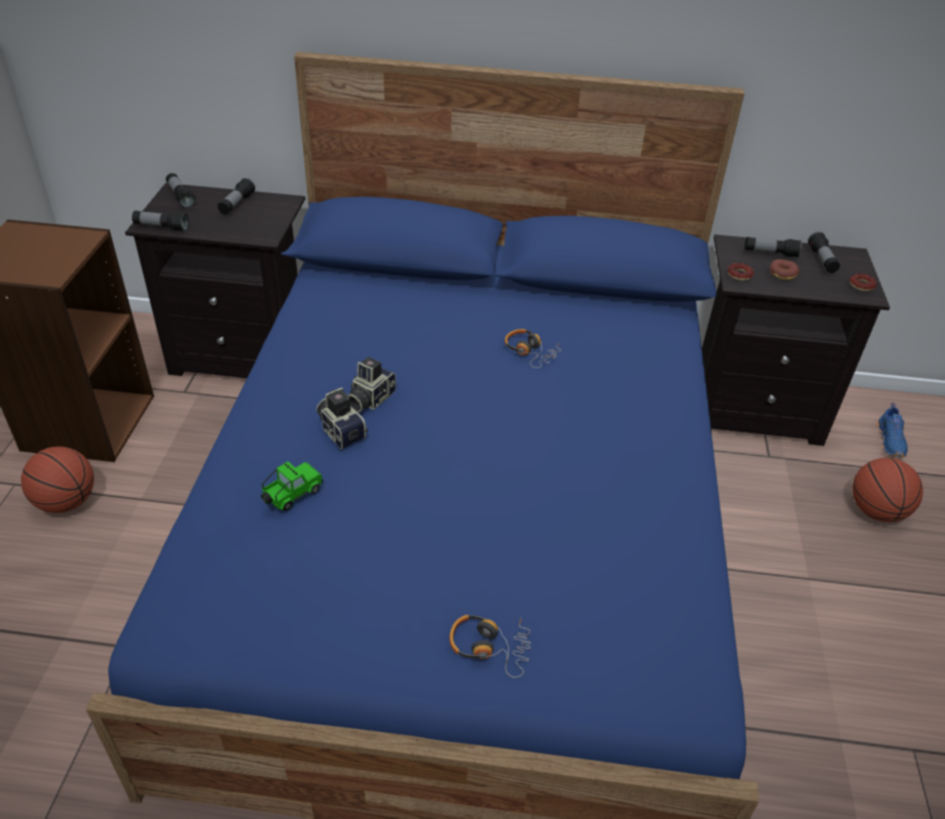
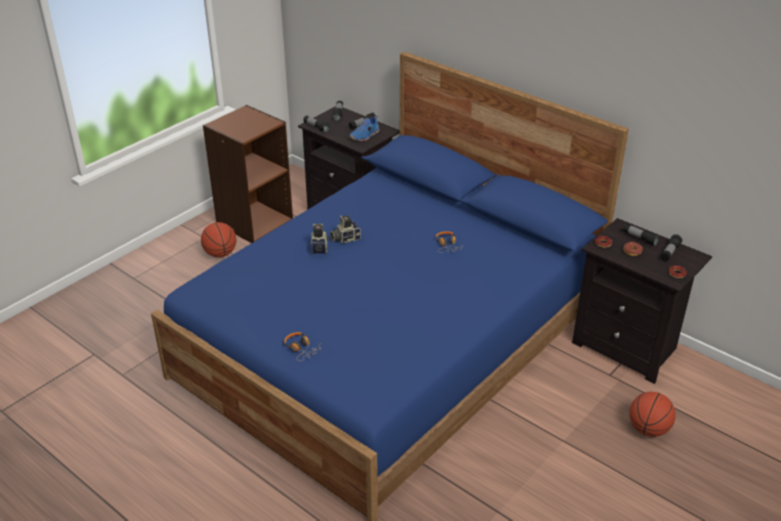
camera: 35 degrees right, 5 degrees down
(291, 495) = (273, 263): toy car -> none
(891, 441) = (707, 400): blue shoe -> blue shoe (365, 136)

